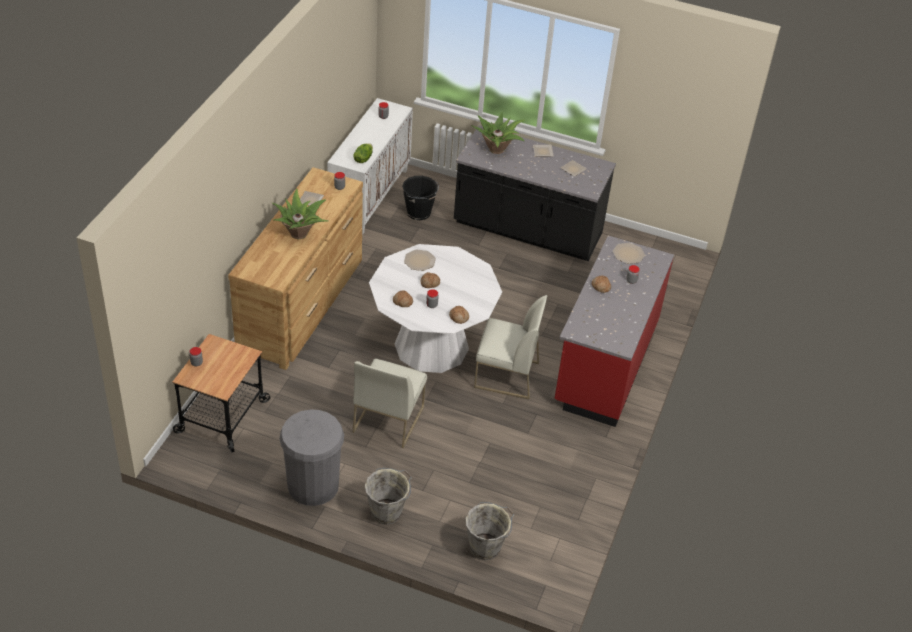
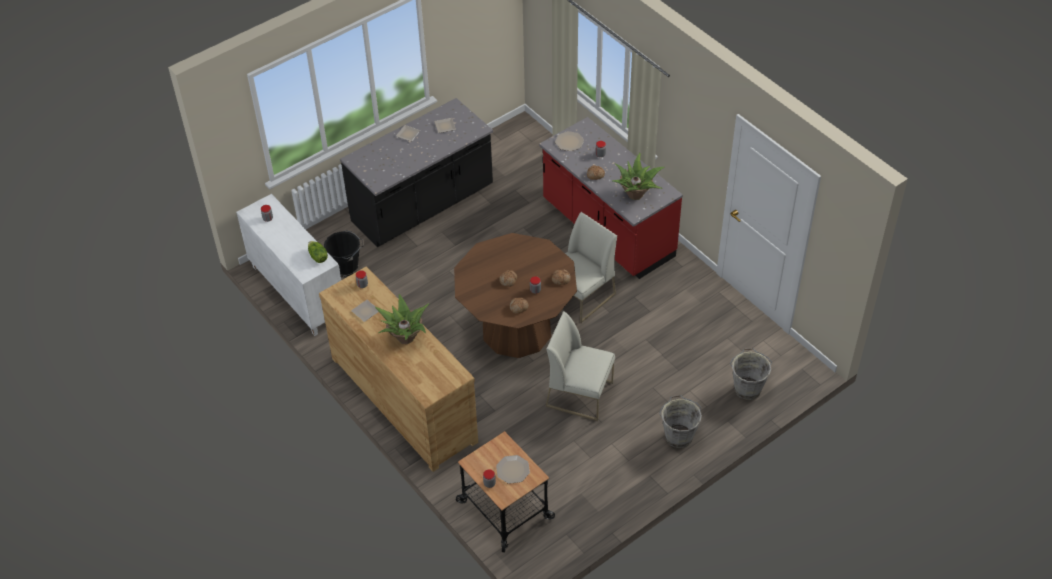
camera: 55 degrees left, 5 degrees up
(313, 485) = (622, 474): grey trash can -> none
(388, 419) = (580, 394): white chair -> white chair turned 150 degrees clockwise
(419, 261) = (476, 276): plate -> plate (512, 470)
(431, 346) = (516, 330): white dining table -> brown dining table
(497, 149) = (383, 161): potted plant -> potted plant (636, 194)

